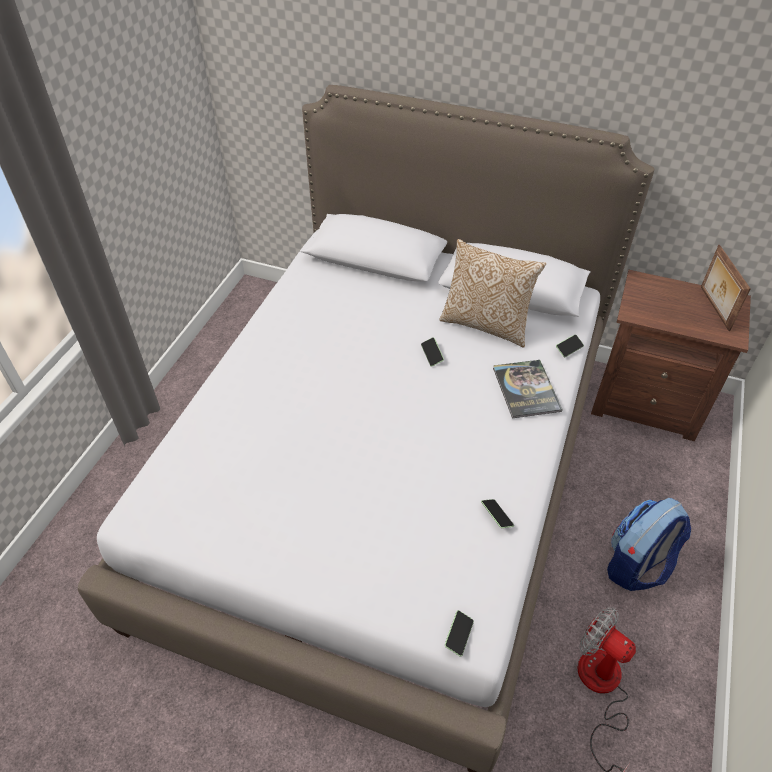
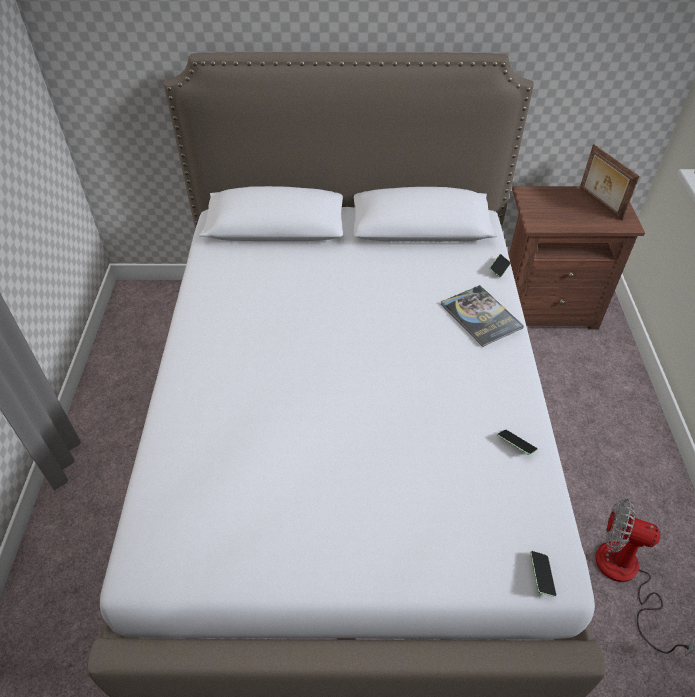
camera: 20 degrees left, 0 degrees up
(432, 355) = (377, 306): phone -> none
(486, 324) = (413, 264): pillow -> none
(636, 565) = (603, 454): backpack -> none

